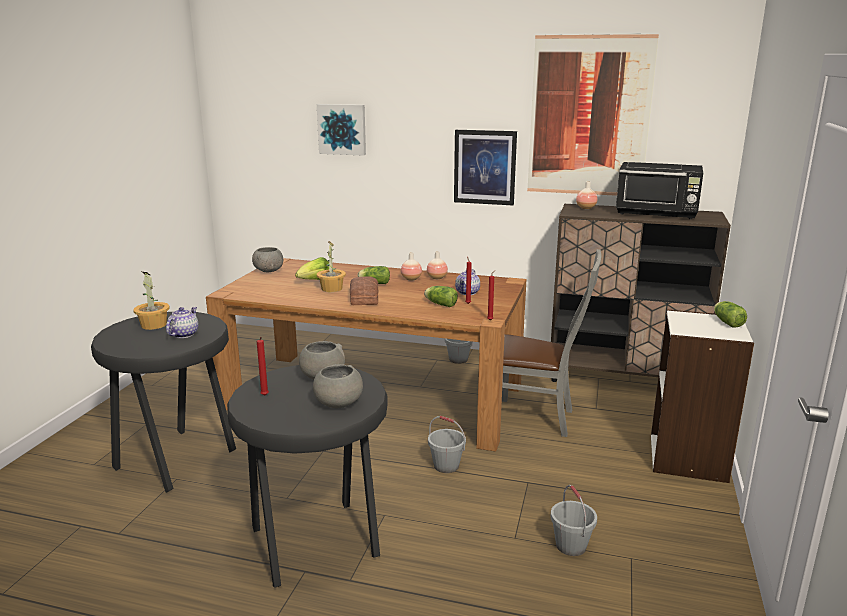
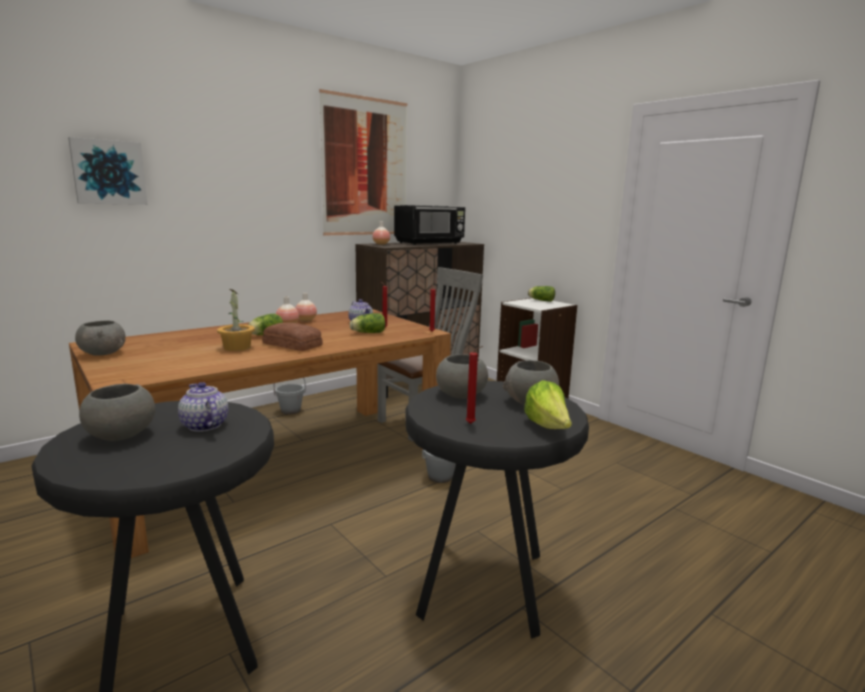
camera: 55 degrees left, 5 degrees down
(153, 325) = (121, 435): potted plant -> grey bowl
(315, 281) = (197, 347): lettuce -> lettuce (548, 427)
(484, 167) = (283, 214): picture -> none
(571, 546) = (589, 474): grey bucket -> none

